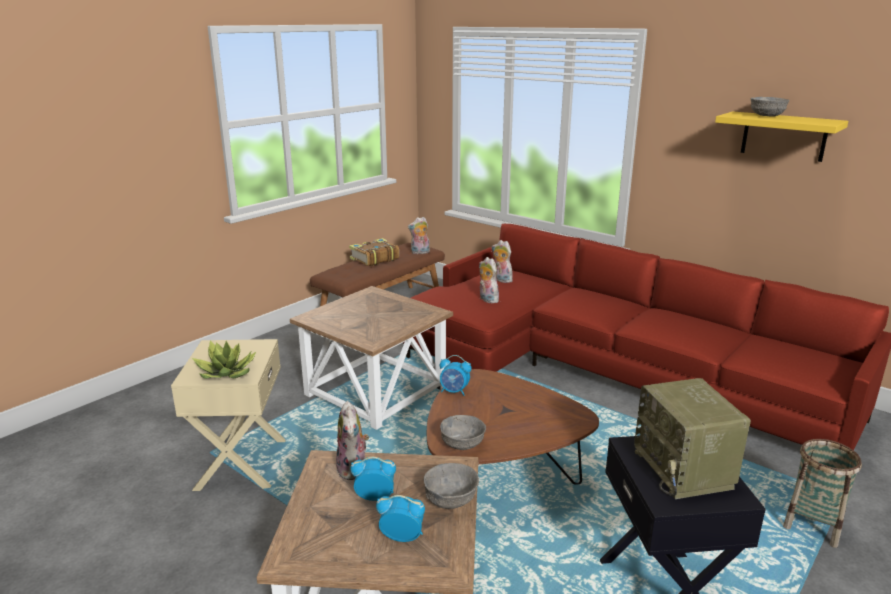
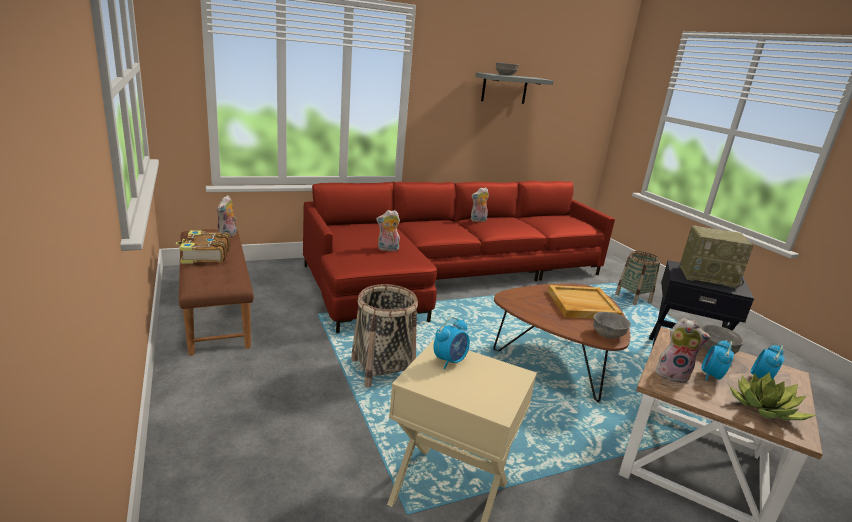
camera: 65 degrees left, 0 degrees up
(226, 373) = (501, 384): potted plant -> potted plant (765, 409)
(375, 392) = (382, 369): brown side table -> basket
(454, 391) = (527, 312): alarm clock -> alarm clock (450, 361)
(501, 280) = (355, 233): plush toy -> plush toy (478, 220)
(522, 419) = (582, 305): none -> beige tray
(783, 136) = (504, 88): yellow shelf -> grey shelf

